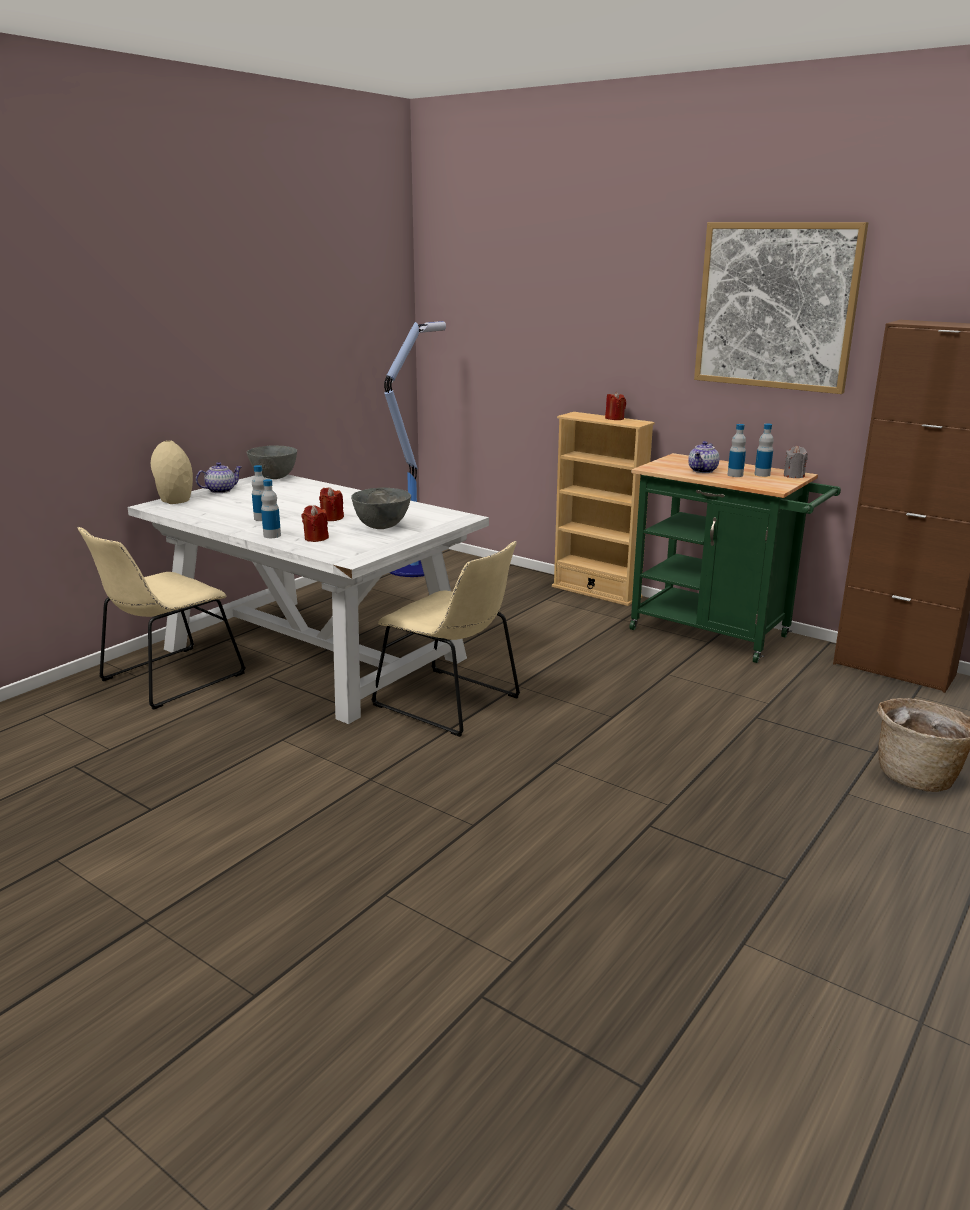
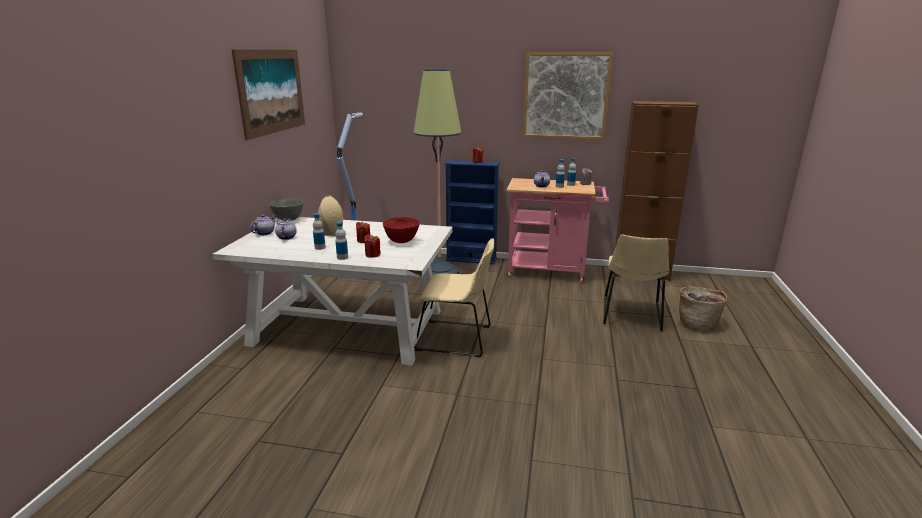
camera: 25 degrees left, 0 degrees up
(167, 679) = (267, 365): beige chair -> beige chair (631, 315)
(175, 501) = (242, 244): beige vase -> beige vase (332, 234)
(239, 499) = (286, 237): none -> teapot
(273, 280) = (271, 91): none -> picture
(381, 527) = (401, 241): grey bowl -> red bowl
(525, 601) = (439, 271): none -> floor lamp
(596, 592) = (471, 259): beige bookcase -> blue bookcase
(718, 635) = (551, 271): green cart -> pink cart

